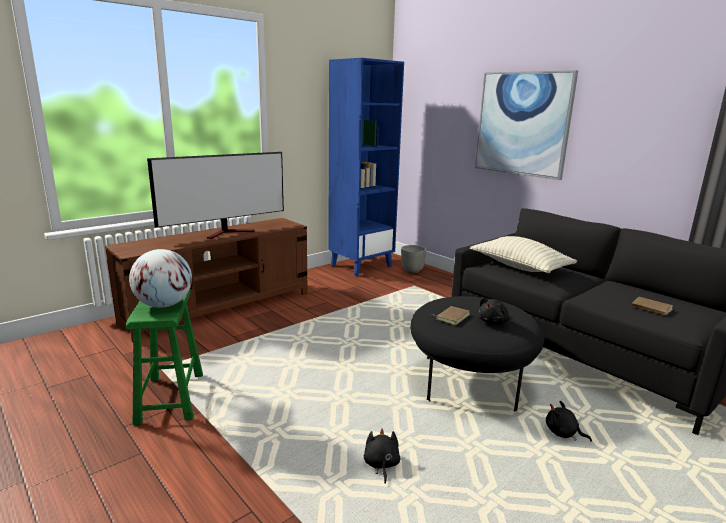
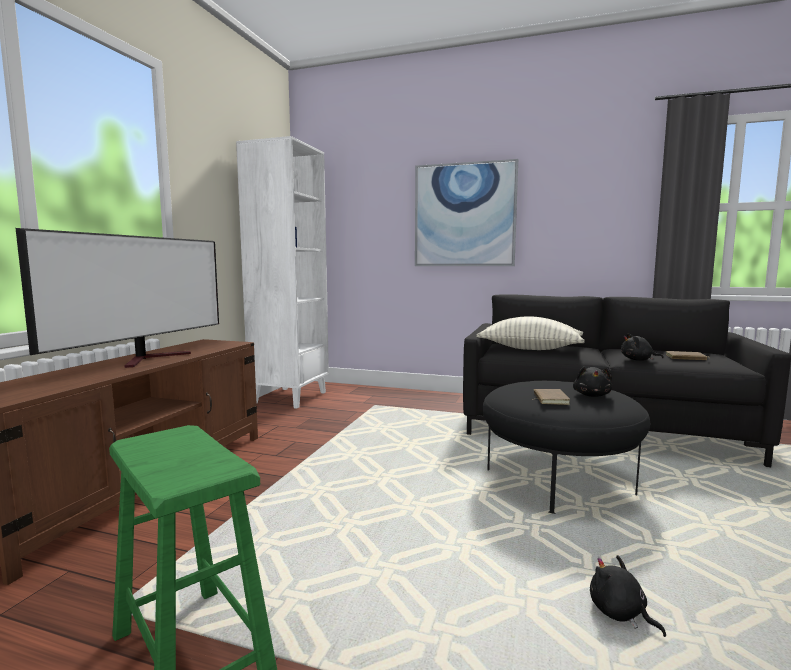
camera: 30 degrees left, 10 degrees down
(164, 305) = (193, 456): globe -> none
(361, 265) = (290, 397): blue bookcase -> white bookcase
(412, 271) = (353, 393): planter -> none
(563, 433) = (699, 501): black plush toy -> black plush toy (638, 360)

